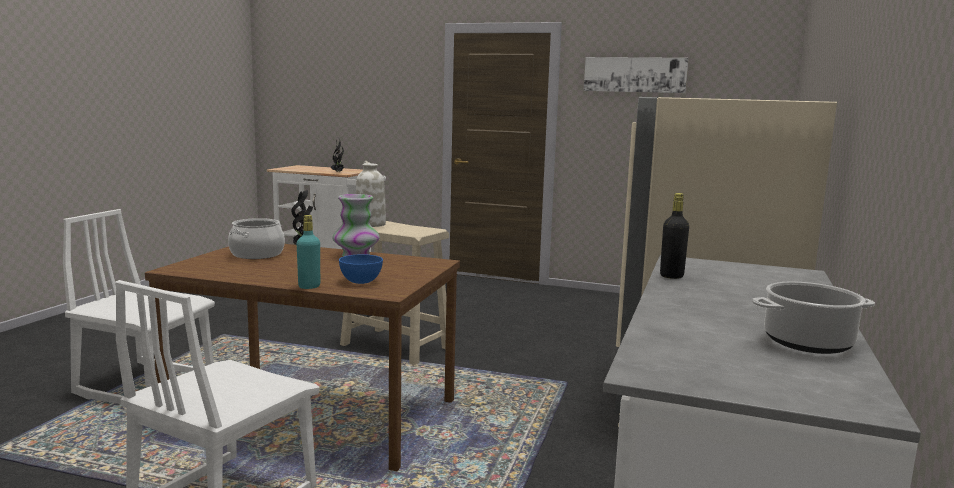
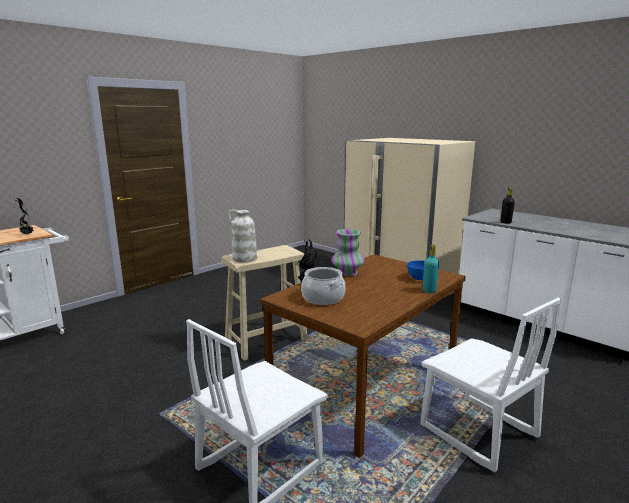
camera: 65 degrees left, 5 degrees up
(635, 74) = (233, 120): picture -> none
(808, 342) = (595, 226): cooking pot -> none

